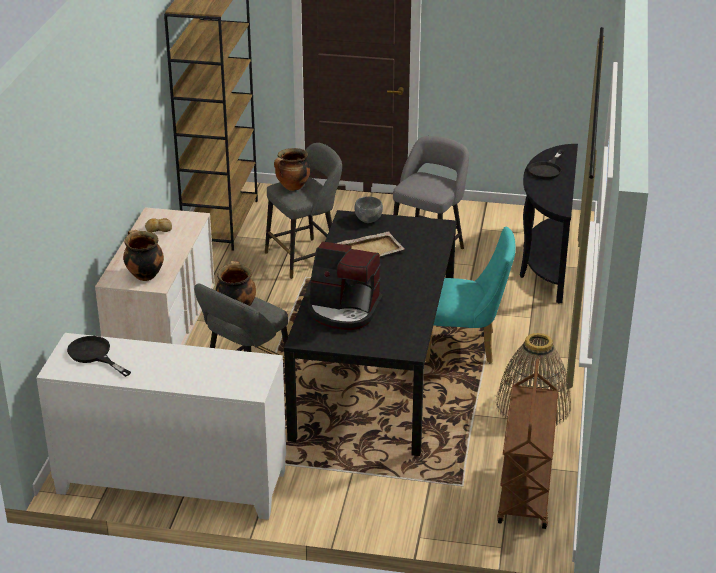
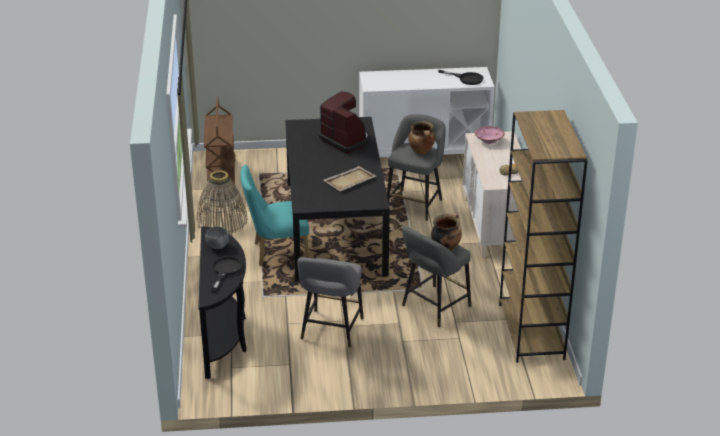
camera: 165 degrees right, 0 degrees up
(144, 275) = (489, 141): cooking pot -> pink bowl
(343, 310) = (346, 140): coffee machine -> coffee machine turned 45 degrees clockwise
(368, 220) = (360, 203): grey bowl -> grey bowl (217, 246)

